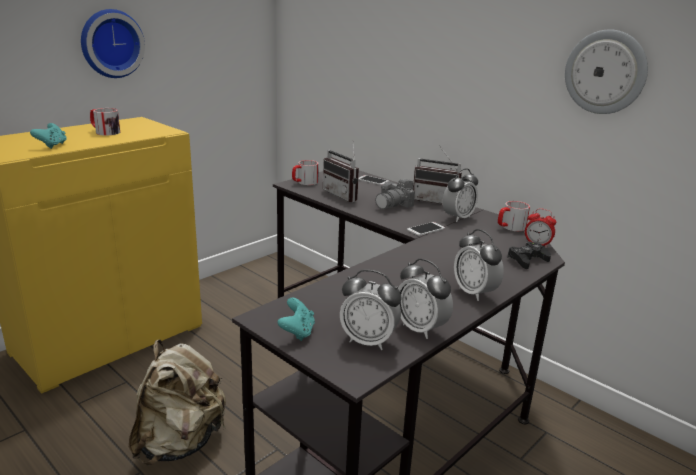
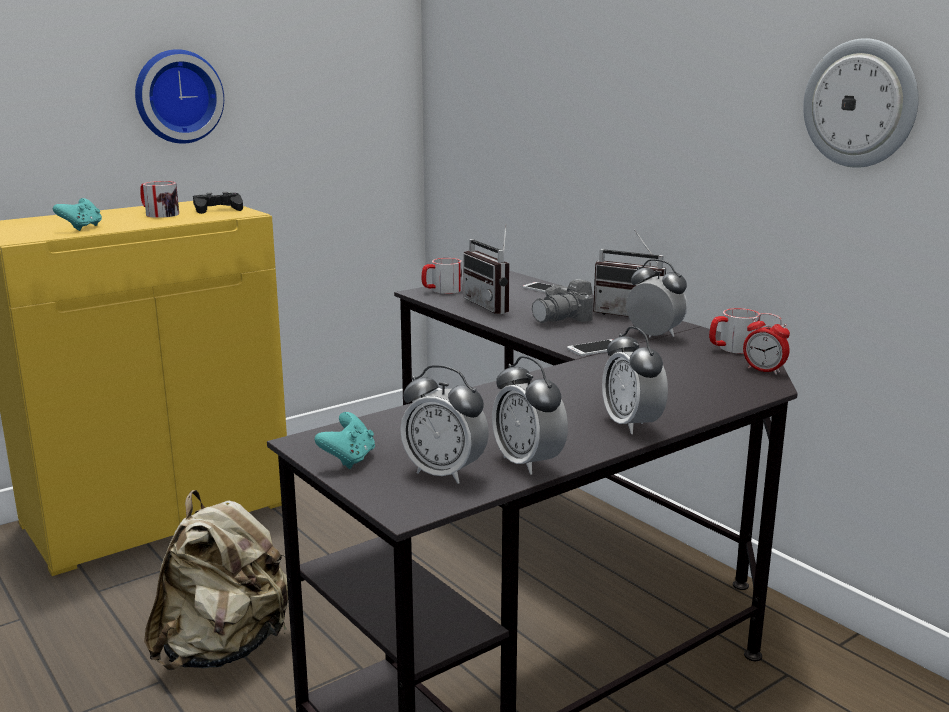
camera: 10 degrees right, 5 degrees down
(458, 217) = (654, 335): alarm clock -> alarm clock turned 105 degrees counterclockwise
(527, 260) = (737, 388): black game controller -> black game controller (218, 209)

